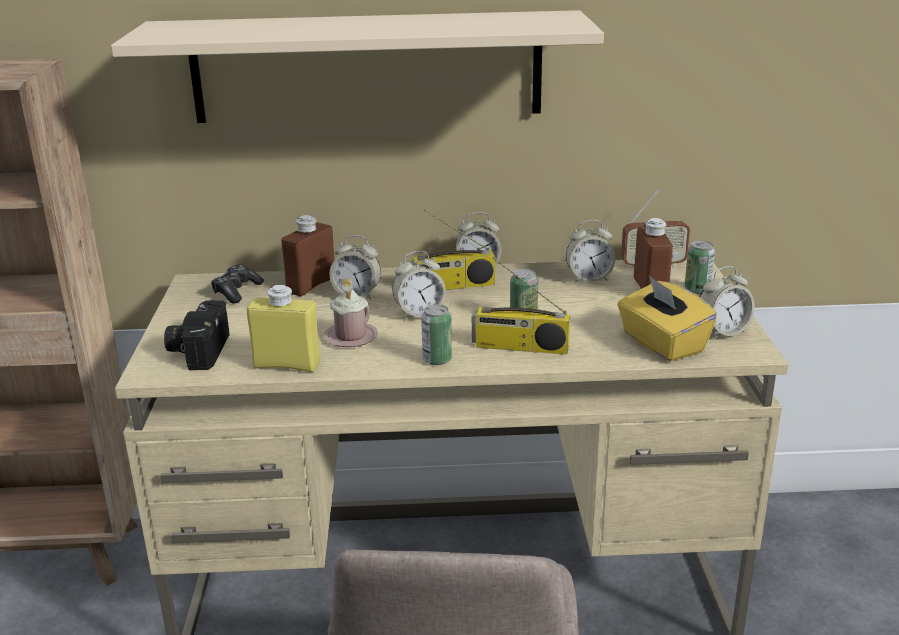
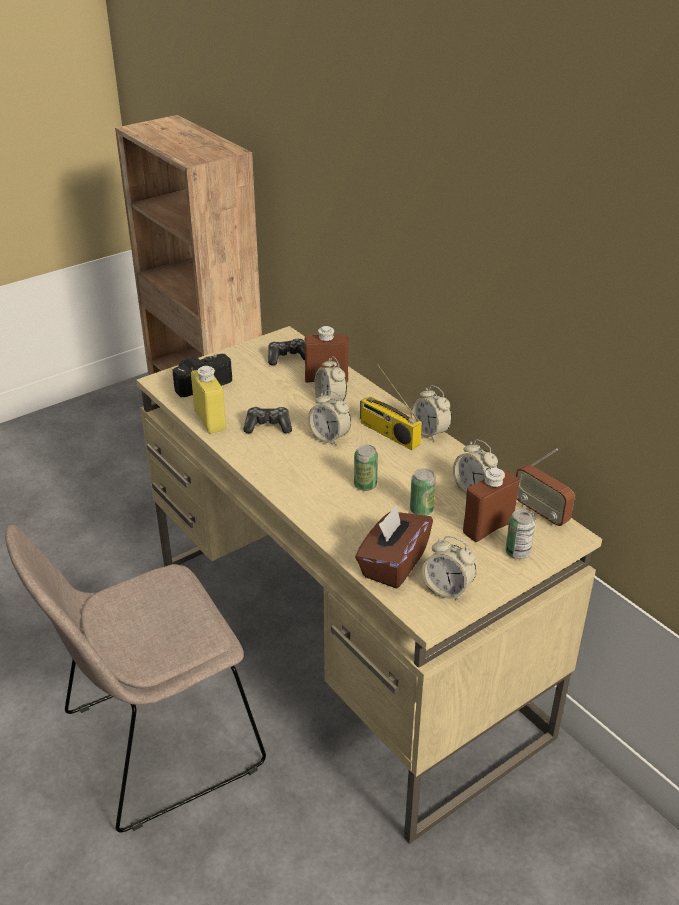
camera: 55 degrees right, 10 degrees up
(351, 337) = (268, 426): pink mug -> game controller
(367, 67) = (398, 234): beige shelf -> none
(437, 360) = (270, 472): can -> can (421, 510)
(519, 347) = (321, 499): radio -> none
(662, 344) = (393, 564): yellow tissue box -> brown tissue box

